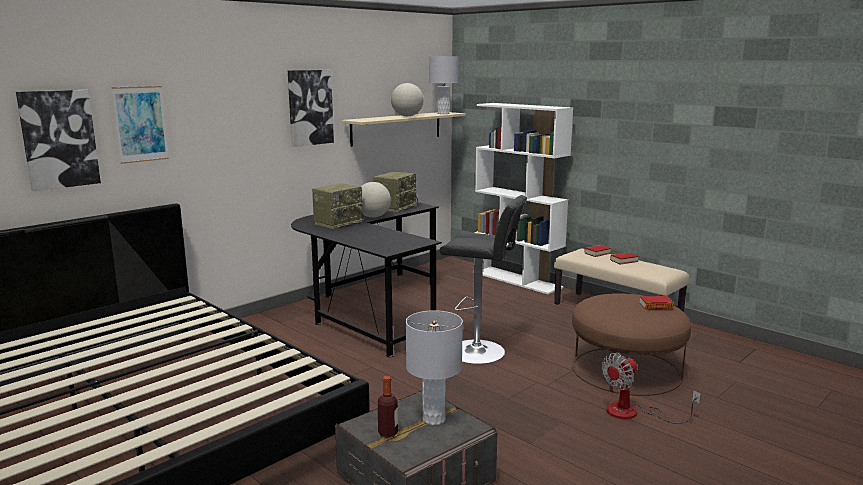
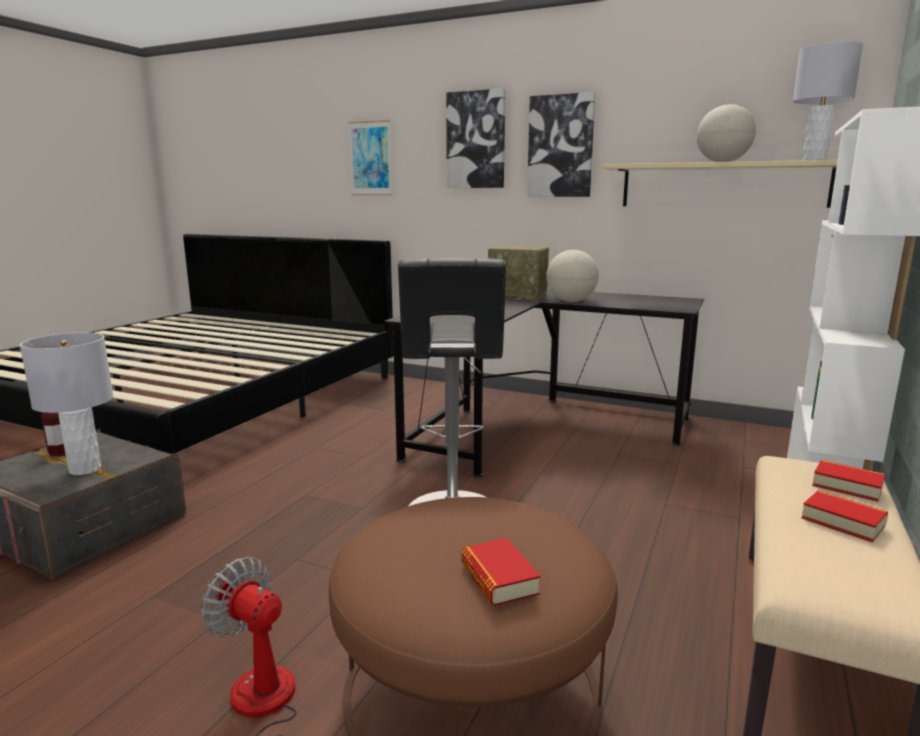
camera: 70 degrees right, 0 degrees up
(59, 139) = (311, 168): picture -> picture (476, 140)
(395, 207) = (643, 302): radio -> none

